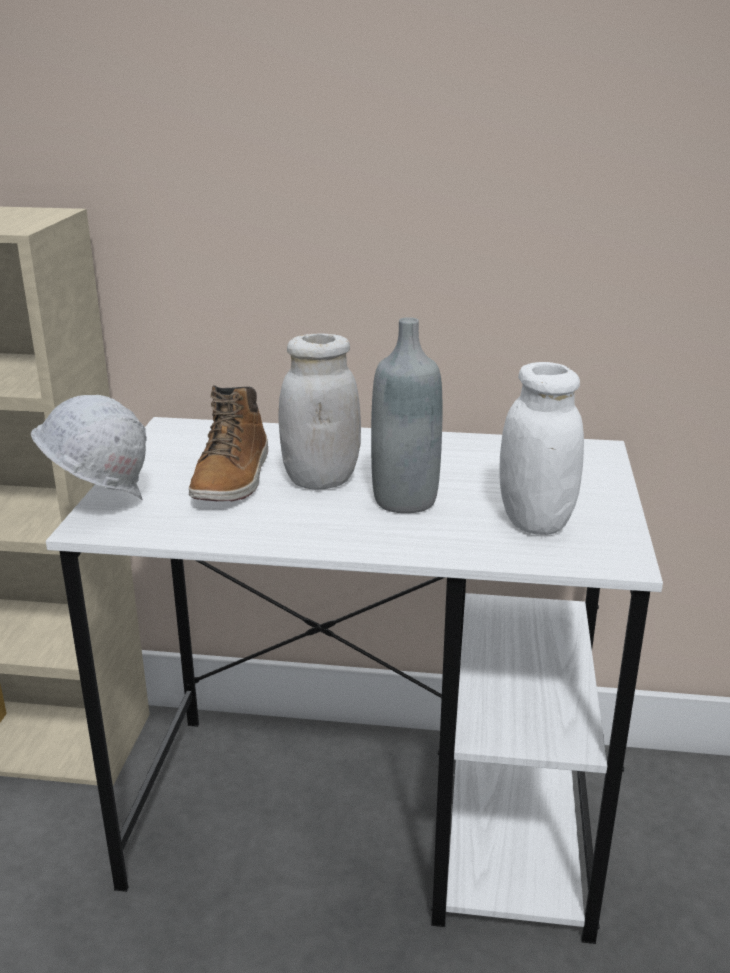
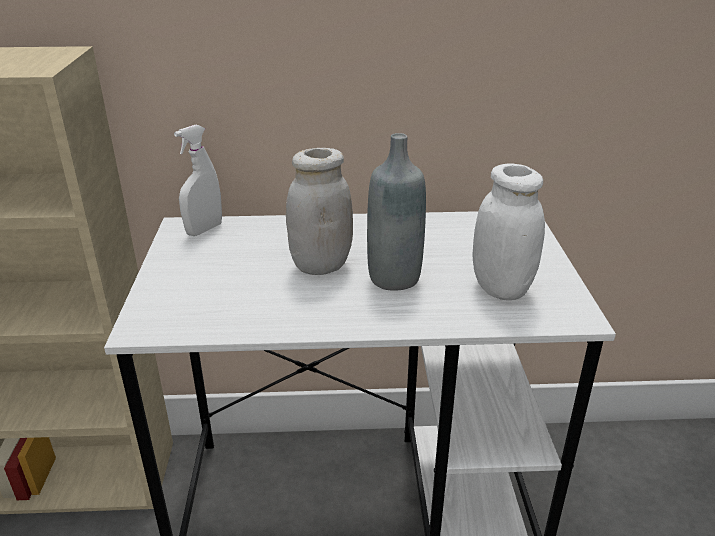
camera: 10 degrees left, 5 degrees up
(98, 504) = (141, 306): white hard hat -> none
(196, 432) = (204, 230): none -> white spray bottle
(233, 477) = (248, 269): boot -> none

